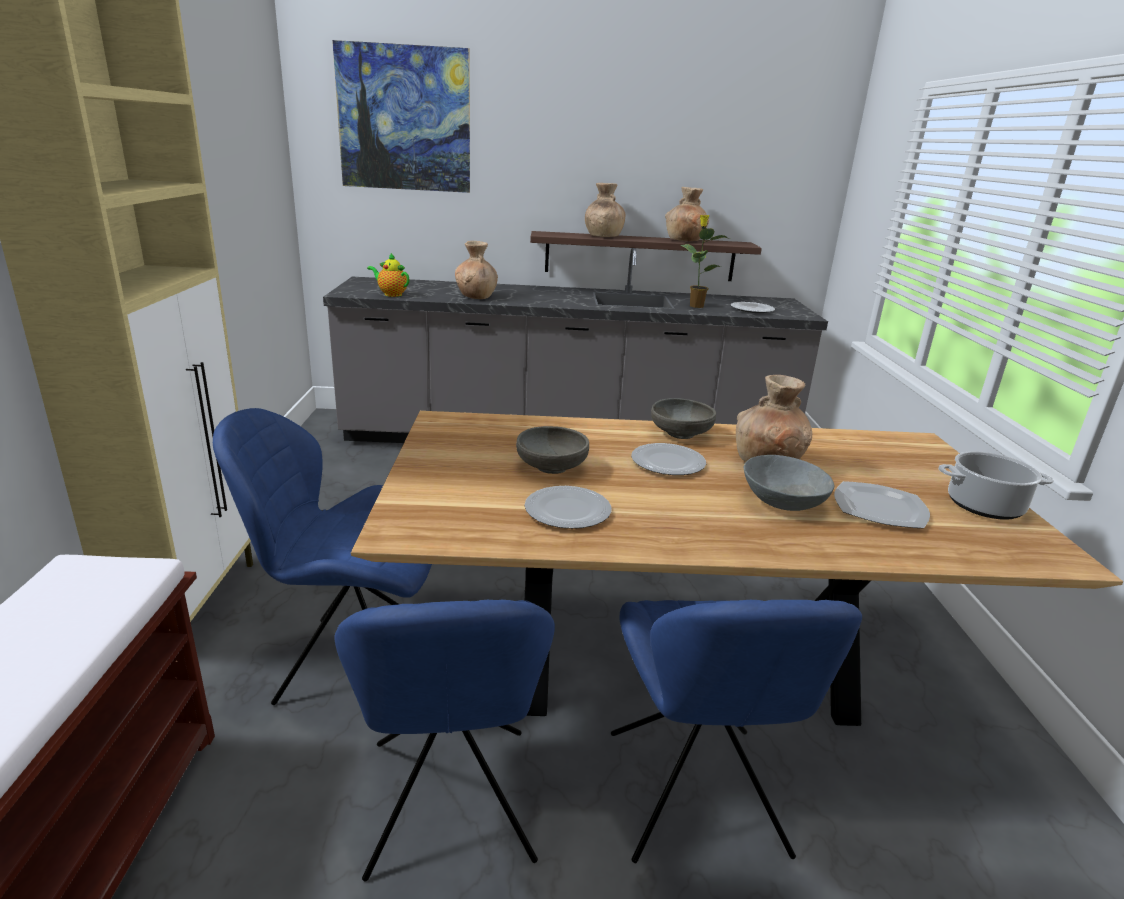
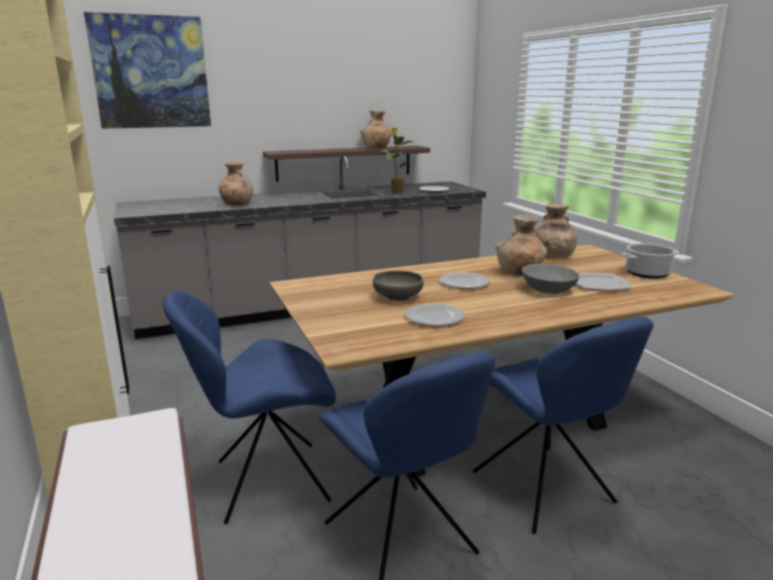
camera: 20 degrees left, 5 degrees down
(391, 294) = (168, 210): teapot -> none
(603, 236) = (319, 150): brown vase -> brown vase (552, 256)
(681, 433) = (455, 267): grey bowl -> none

